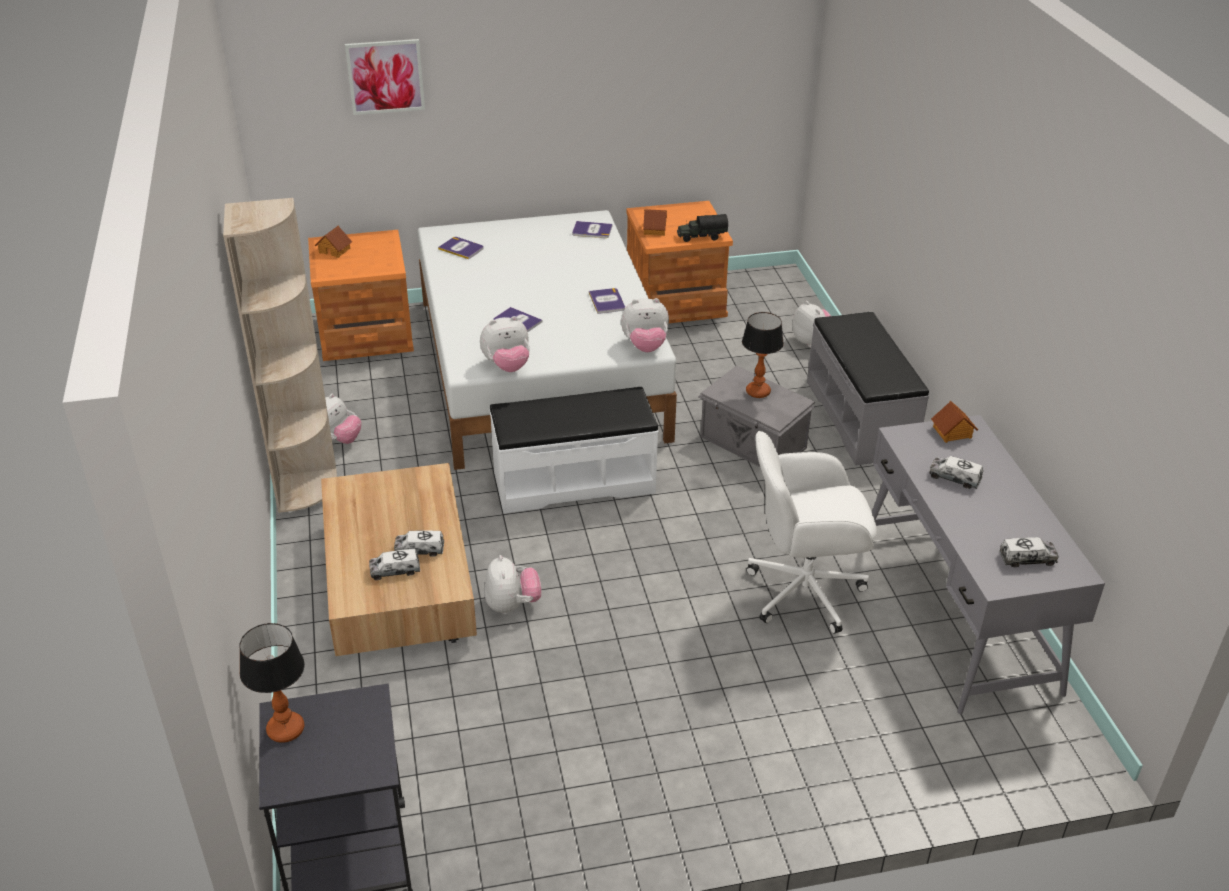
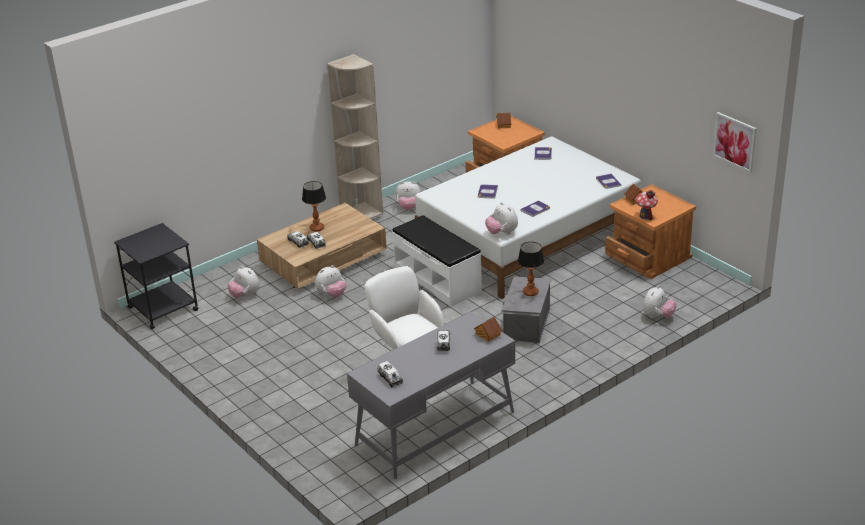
camera: 65 degrees right, 5 degrees down
(286, 730) = (152, 232): table lamp -> table lamp (316, 228)
(385, 76) = (548, 42): picture -> picture (735, 141)
(507, 366) = (444, 203): plush toy -> plush toy (245, 295)
(701, 237) = (645, 216): toy truck -> toy house
(860, 418) = (589, 354): grey bench -> none

